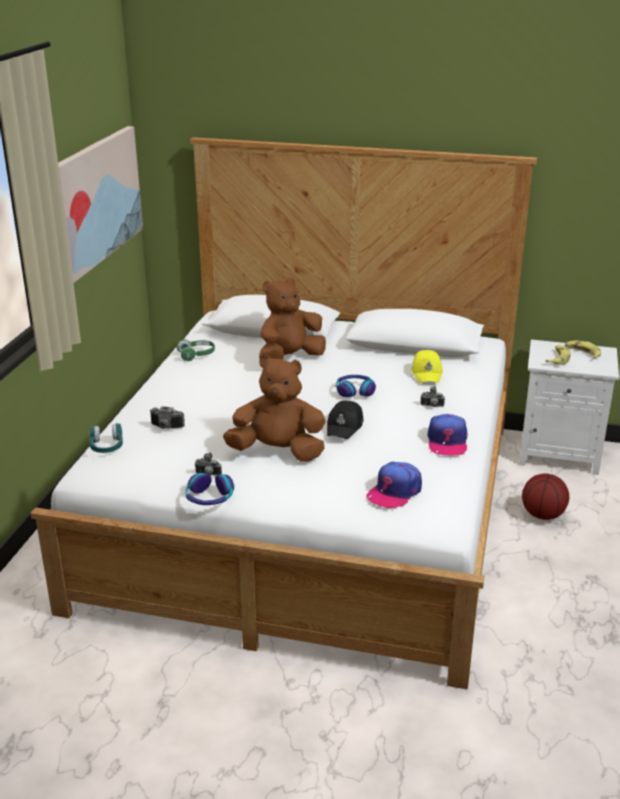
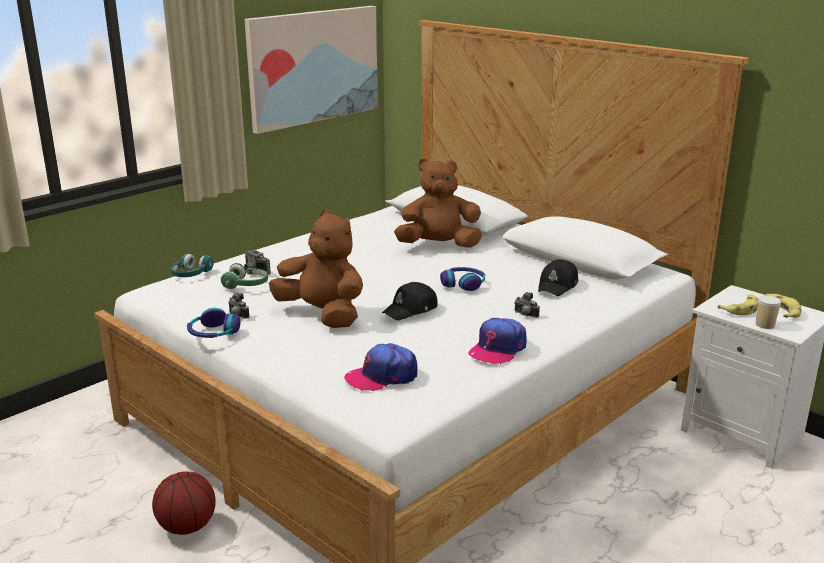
camera: 30 degrees right, 5 degrees down
(197, 355) = (359, 226): green headphones -> green headphones (246, 285)
(427, 373) = (558, 285): yellow cap -> black cap
(543, 515) = (658, 488): basketball -> basketball (187, 527)
(584, 368) = (765, 325): none -> cup

